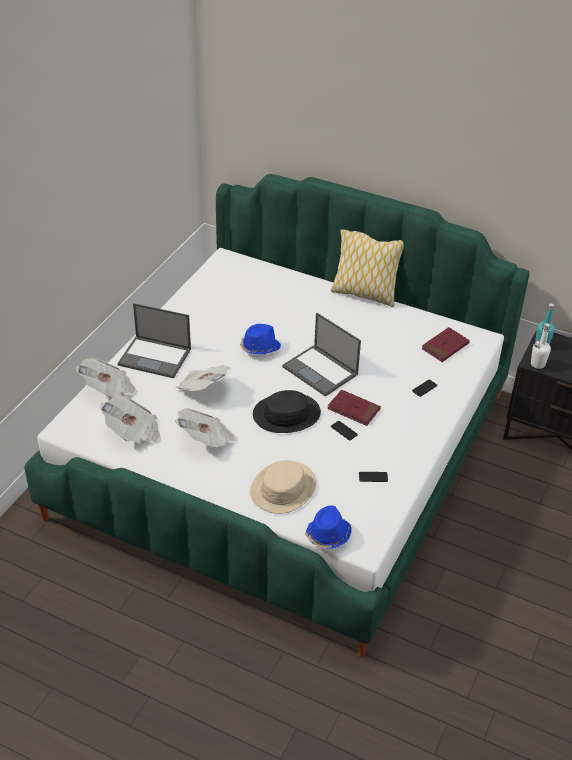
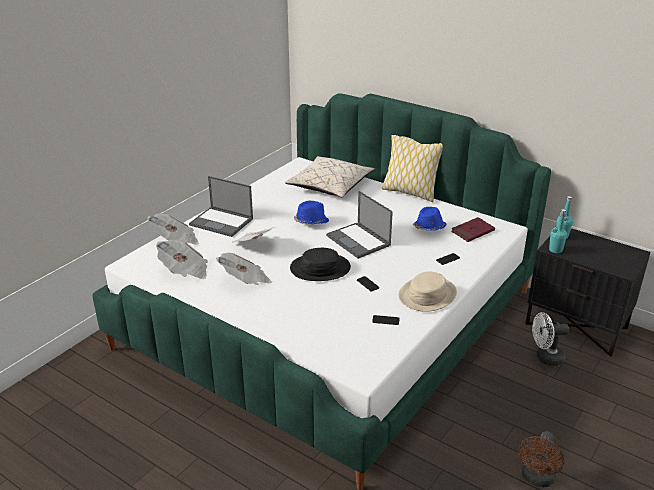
camera: 10 degrees right, 10 degrees down
(269, 292) = (329, 186): none -> beige pillow
(283, 488) = (301, 321): beige hat -> beige hat (427, 295)
(327, 535) = (331, 362): blue hat -> blue hat (429, 228)
(353, 409) = (380, 269): red book -> none
(529, 480) = (545, 358): none -> white fan
(536, 623) = (537, 479): none -> brown fan
(537, 364) = (555, 250): white bottle -> turquoise bottle

